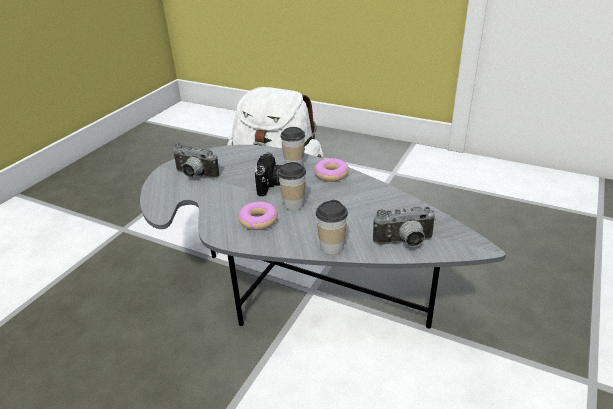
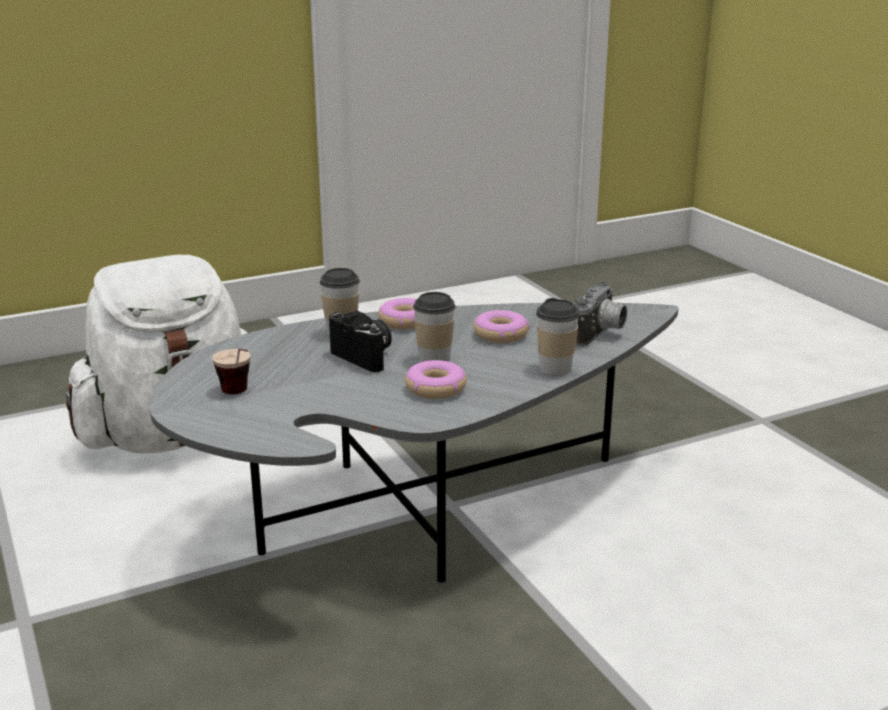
camera: 55 degrees left, 10 degrees down
(194, 175) = (239, 395): camera -> cup
(355, 209) = (500, 335): none -> donut

